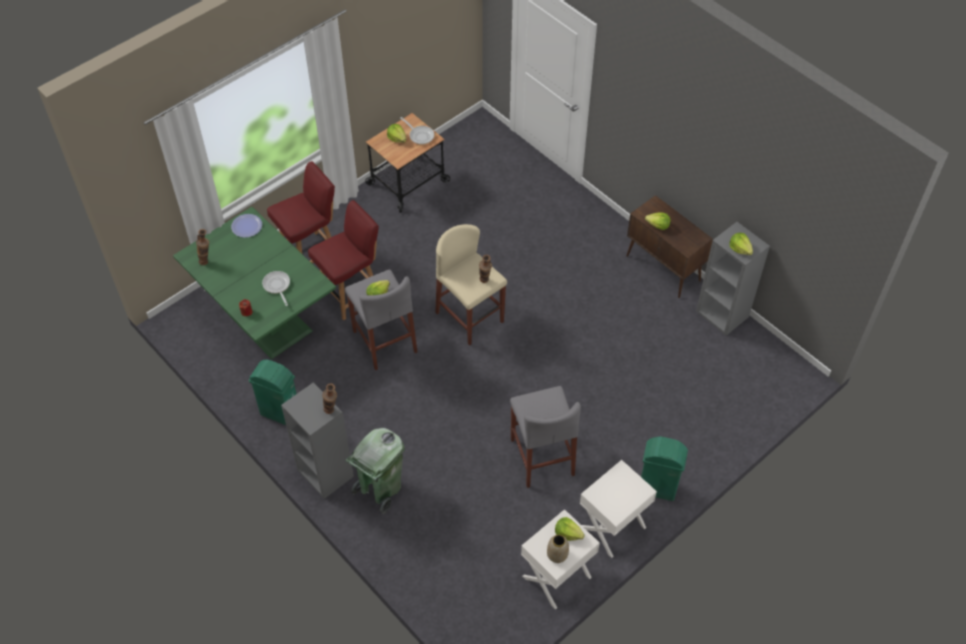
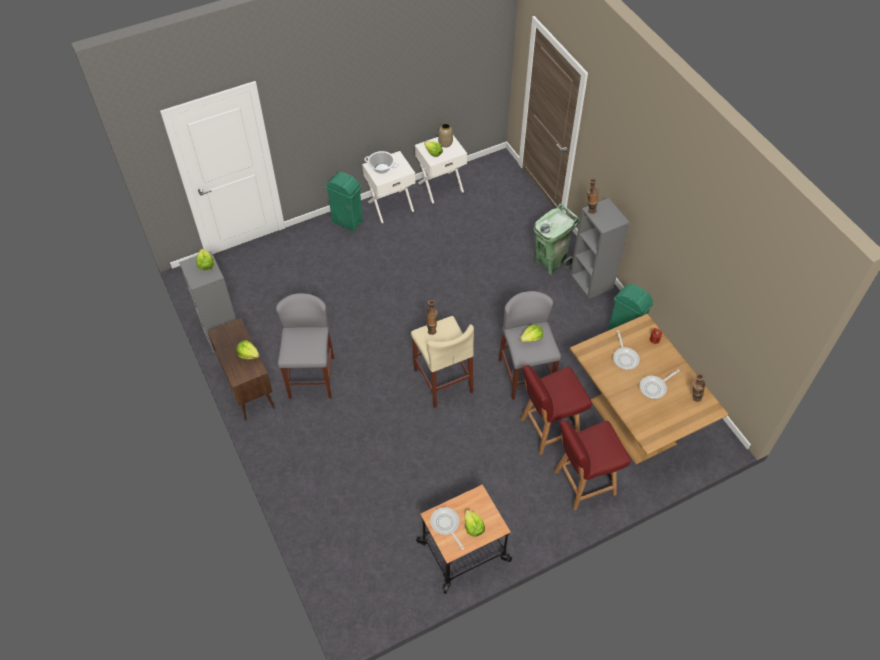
camera: 165 degrees left, 0 degrees up
(245, 263) = (654, 387): none -> frying pan
(246, 226) = (653, 429): plate -> none
(265, 319) = (633, 421): green dining table -> brown dining table
(542, 457) = (422, 258): grey stool -> grey stool (311, 377)
(627, 489) = (381, 168): none -> cooking pot

